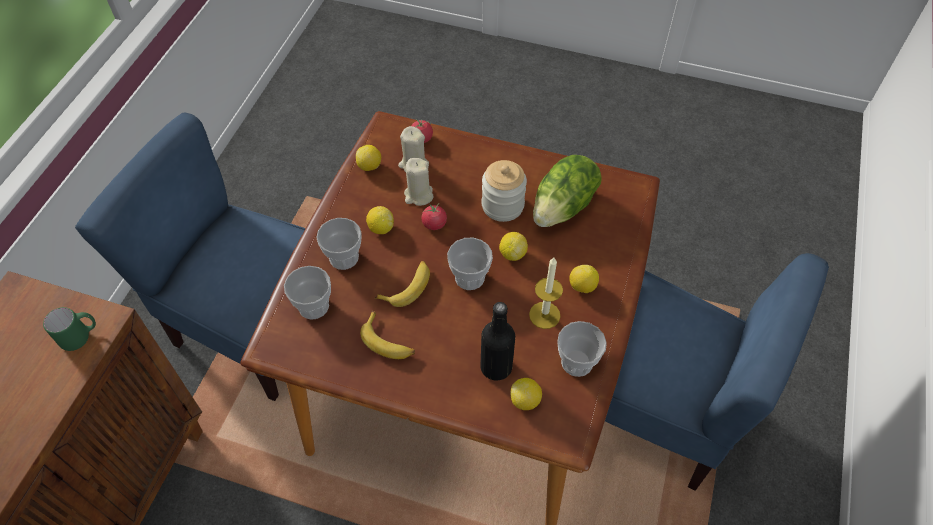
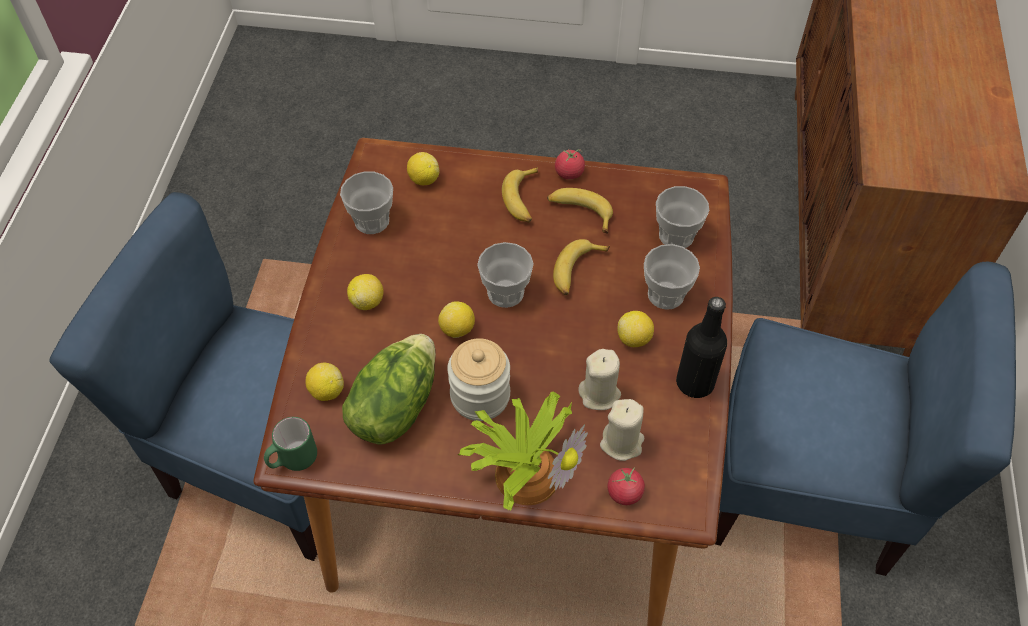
camera: 170 degrees right, 0 degrees up
(80, 336) = (896, 151): green mug -> green mug (293, 459)
(369, 166) = (684, 430): lemon -> lemon (327, 391)
(434, 224) = (566, 355): tomato -> tomato (569, 173)
(435, 362) = (523, 200): none -> banana
(480, 157) = (525, 471): none -> potted plant
(496, 367) = (458, 204): black bottle -> black bottle (695, 383)
(544, 315) = (410, 263): candle -> none

